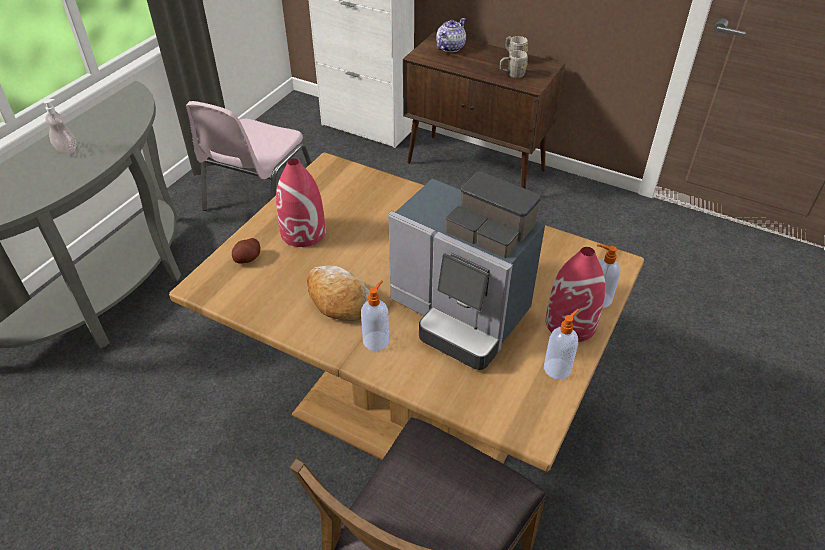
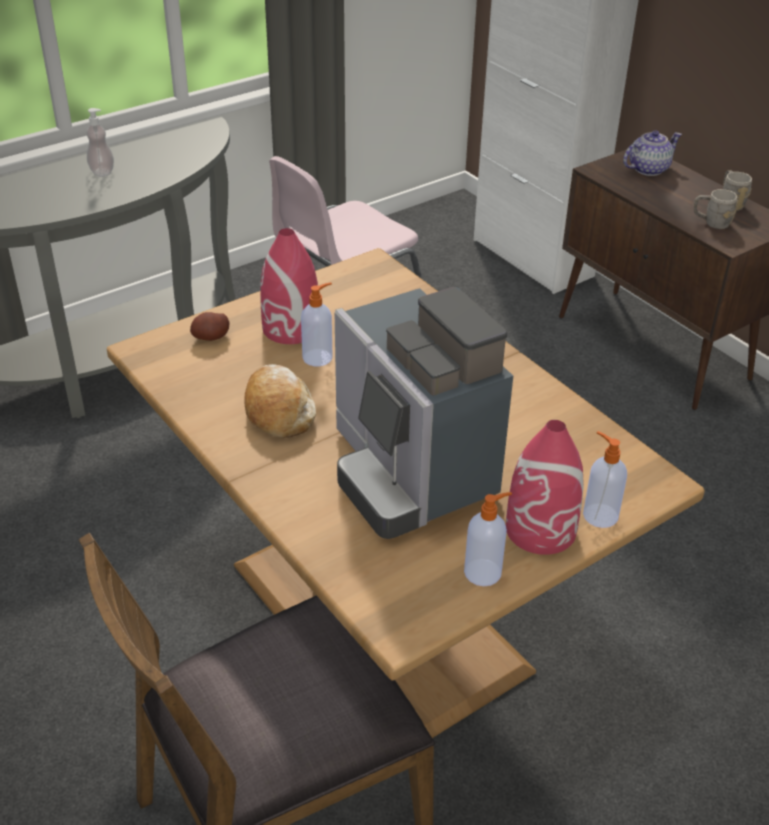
camera: 25 degrees right, 5 degrees down
(376, 340) = (290, 467): soap dispenser -> soap dispenser (318, 357)

